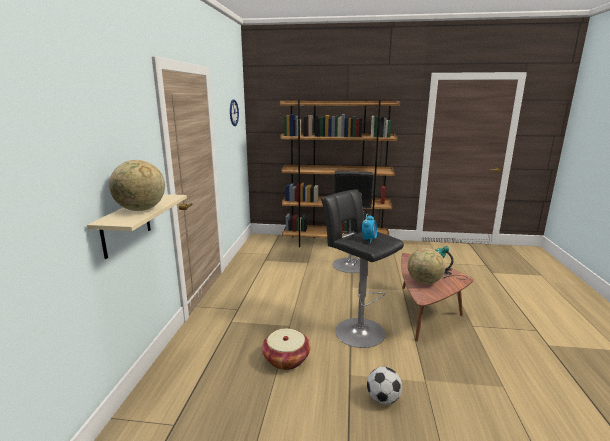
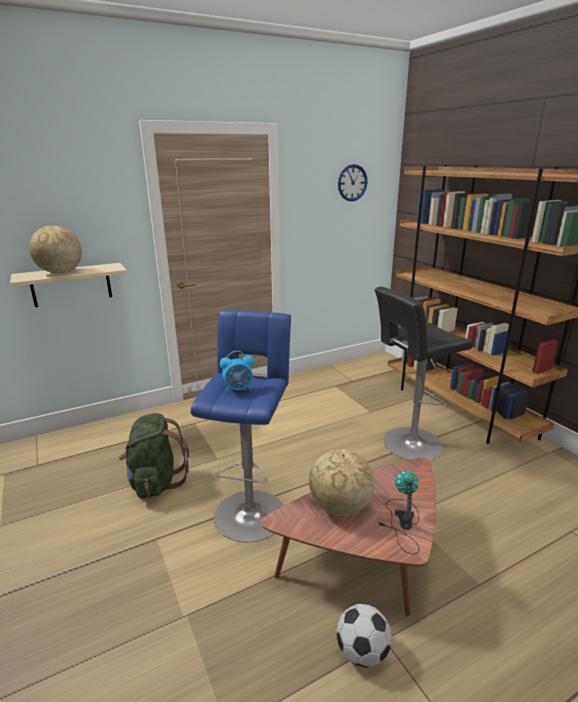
camera: 55 degrees right, 5 degrees up
(286, 359) = (156, 482): basket -> green backpack
(356, 330) = (251, 510): black stool -> blue stool
(383, 399) = (126, 584): football -> football (362, 652)

